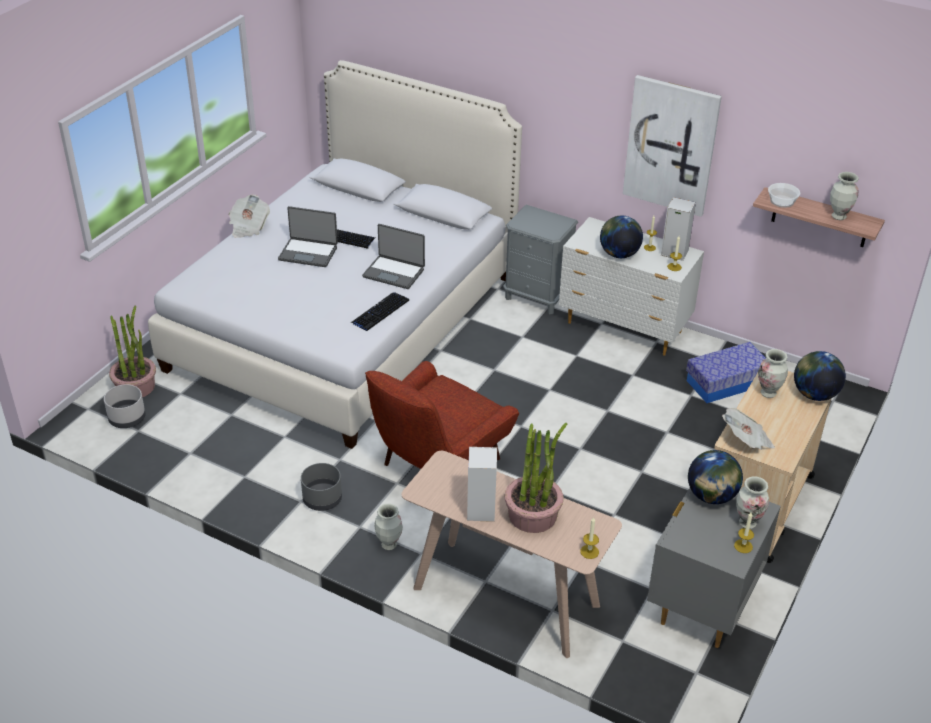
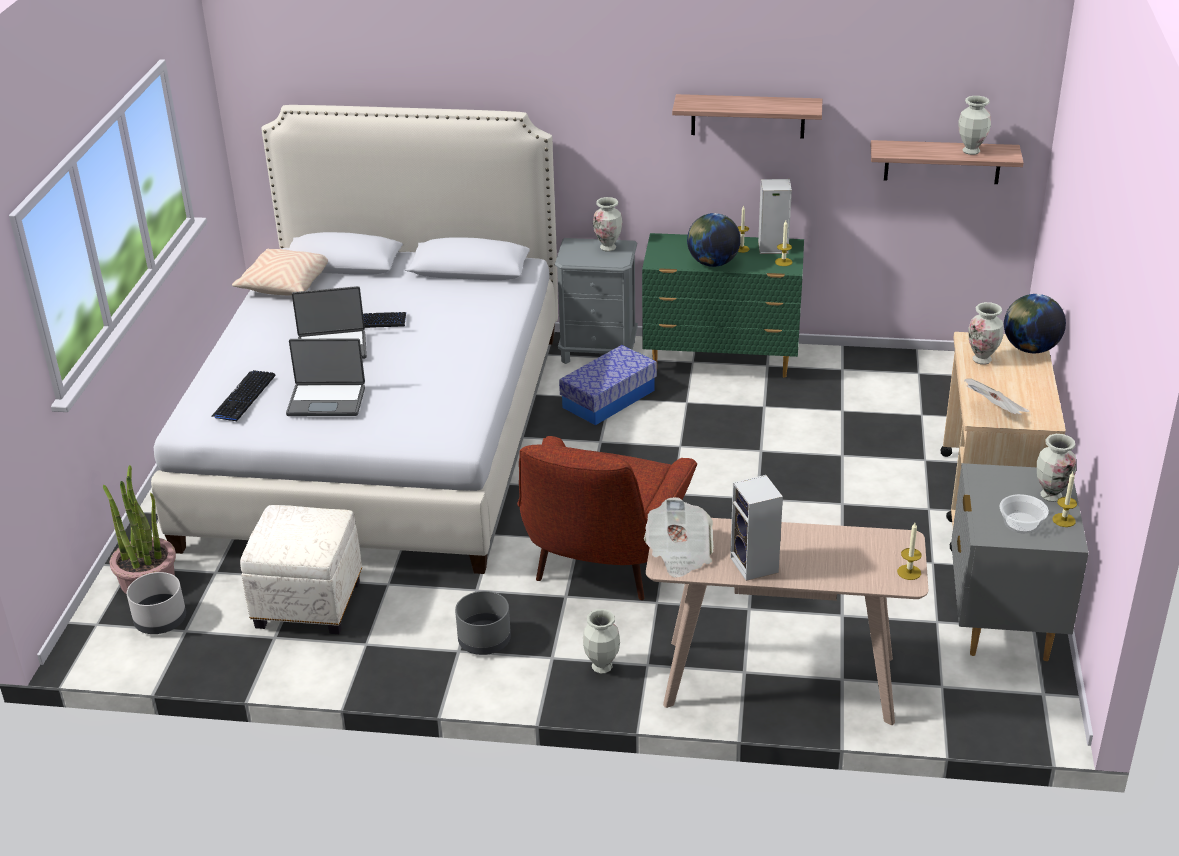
camera: 20 degrees left, 5 degrees down
(226, 436) = (310, 604): none -> white ottoman
(248, 227) = (231, 337): newspaper -> newspaper (679, 554)
(309, 193) = (285, 284): none -> beige pillow
(380, 312) = (469, 391): keyboard -> keyboard (244, 397)
(394, 272) = (456, 344): laptop -> laptop (327, 400)
(533, 514) = (817, 552): potted plant -> none
(552, 221) = (608, 248): none -> vase
(624, 328) = (722, 360): white dresser -> green dresser
(671, 145) = (748, 116): picture -> shelf
(711, 496) = (993, 480): globe -> none
(726, 383) = (871, 388): storage box -> storage box (608, 399)
(782, 201) = (901, 149): bowl -> bowl (1021, 522)

